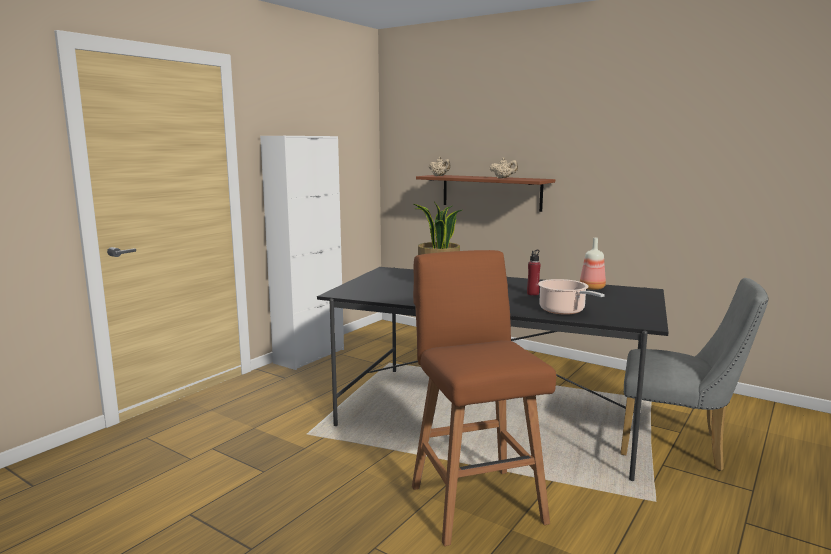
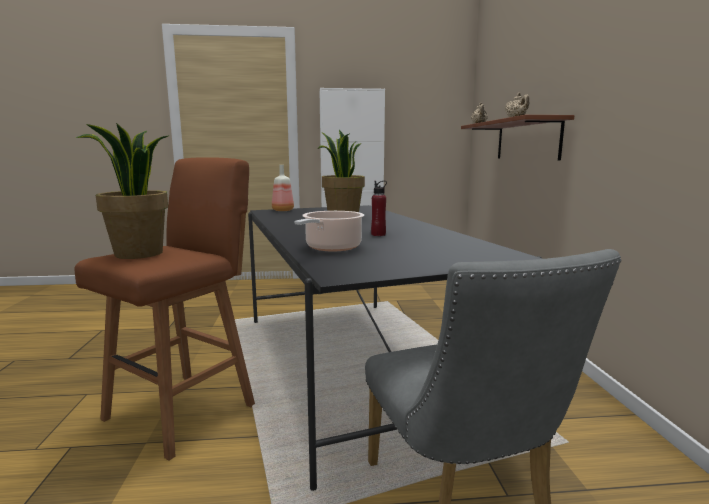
camera: 50 degrees right, 0 degrees up
(483, 356) = (139, 254): none -> potted plant
(592, 288) = (461, 243): bottle -> bottle (282, 210)

